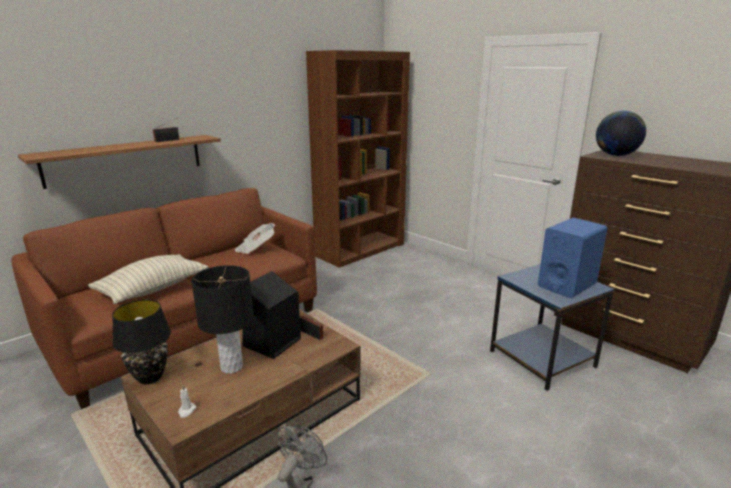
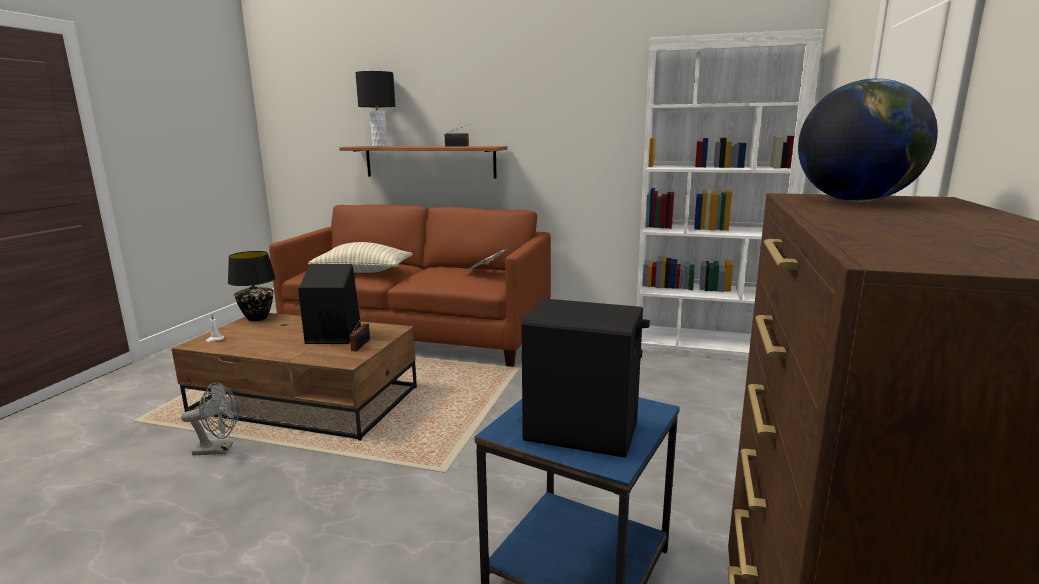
camera: 60 degrees right, 5 degrees down
(231, 367) = (283, 334): black table lamp -> black table lamp (379, 146)
(361, 250) = (705, 346): brown bookcase -> white bookcase
(567, 285) = (582, 432): blue speaker -> black speaker

